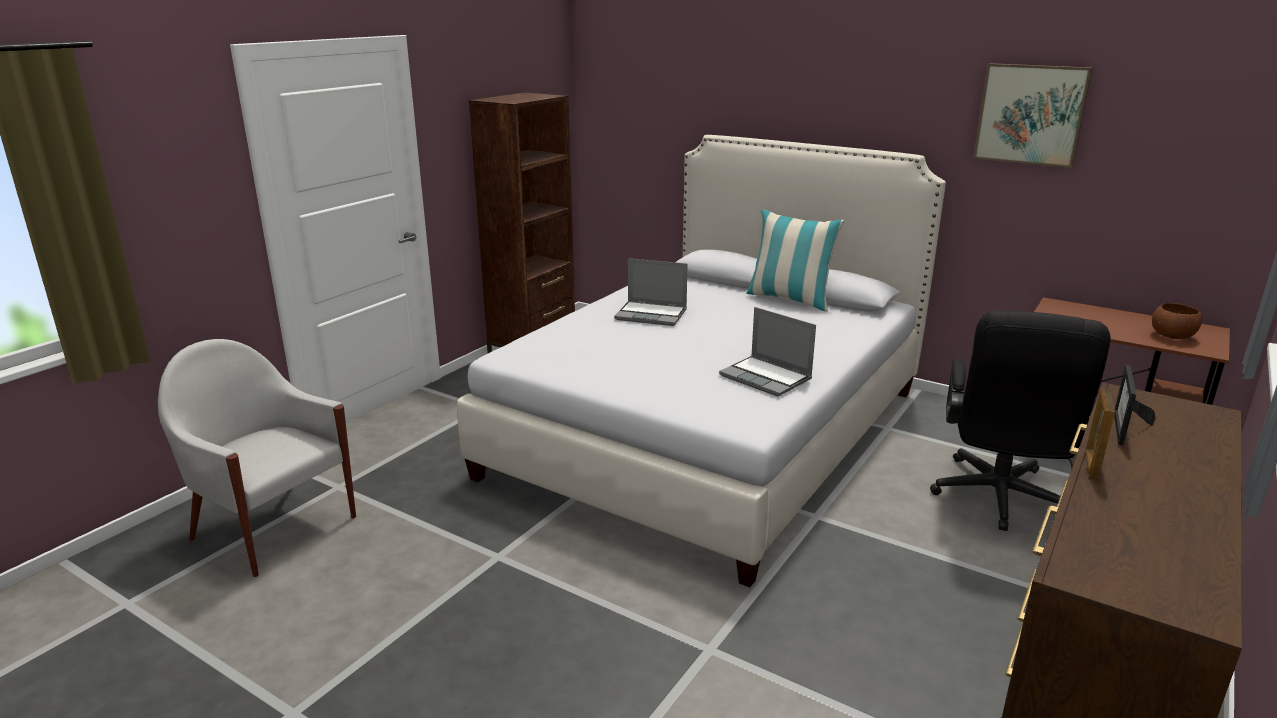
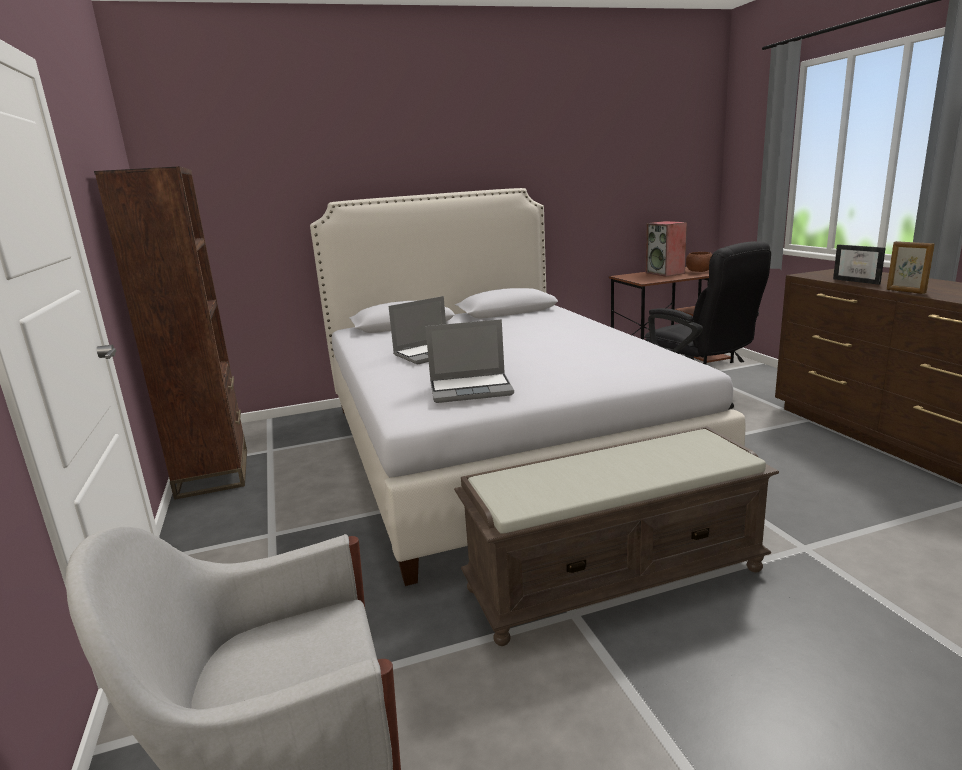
camera: 50 degrees left, 5 degrees down
(560, 560) = (615, 577): none -> brown bench
(767, 378) = (613, 349): laptop -> laptop (472, 389)
(790, 299) = (484, 319): pillow -> none
(1030, 114) = (580, 149): picture -> none
(1120, 320) = (665, 273): none -> speaker

